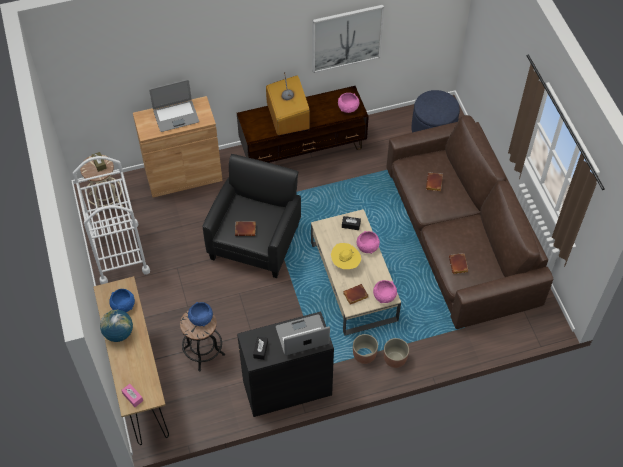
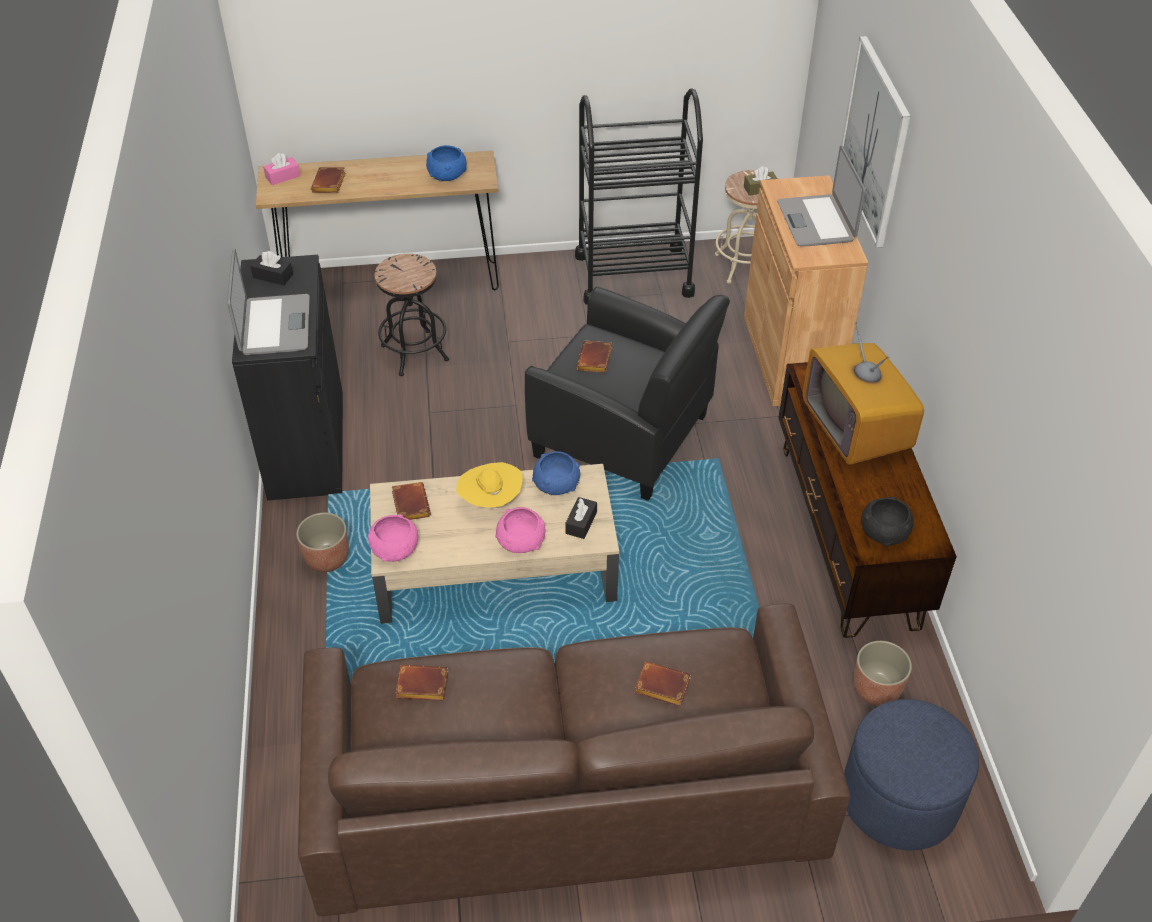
camera: 100 degrees right, 10 degrees down
(119, 253) = (633, 275): white cart -> black cart
(119, 333) = (397, 169): globe -> none
(139, 367) = (330, 184): none -> brown book
(201, 318) = (412, 275): blue bowl -> blue bowl (556, 484)
(288, 118) = (855, 429): television -> television turned 75 degrees clockwise
(346, 38) = (992, 422): picture -> picture (875, 141)
(348, 107) = (884, 532): pink bowl -> black bowl
(395, 359) = (300, 604): planter -> planter (876, 689)

